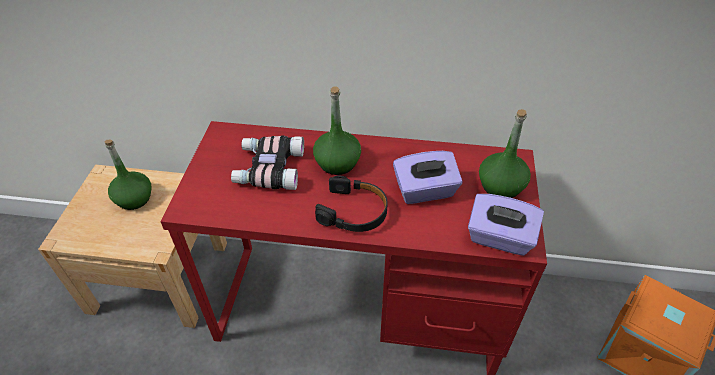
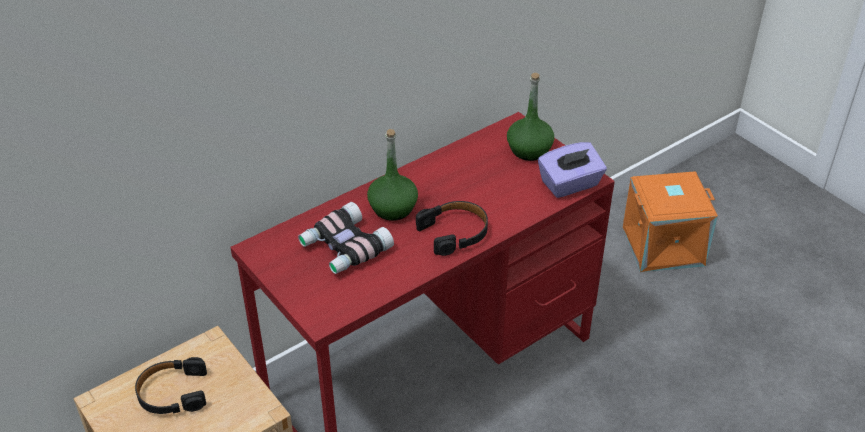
camera: 45 degrees left, 5 degrees down
(134, 198) = (172, 393): green bottle -> black headphones
(425, 191) = (484, 186): purple tissue box -> none

